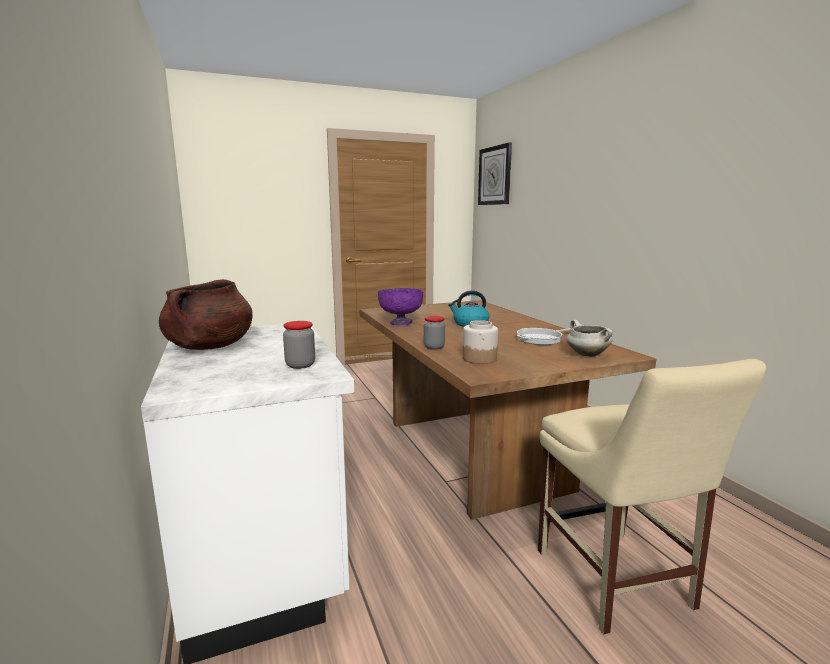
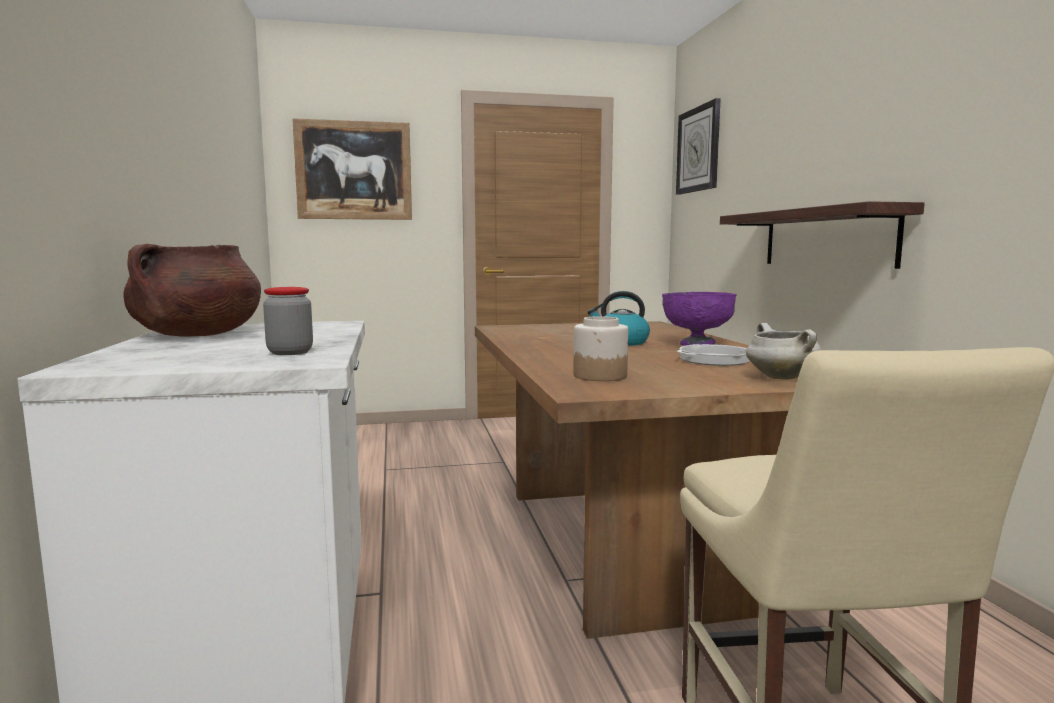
camera: 10 degrees right, 5 degrees down
(249, 188) = (354, 170): none -> picture
(401, 323) = (518, 339): purple bowl -> purple bowl (697, 344)
(434, 347) = (542, 362): jar -> none
(589, 247) = (826, 238): none -> shelf

